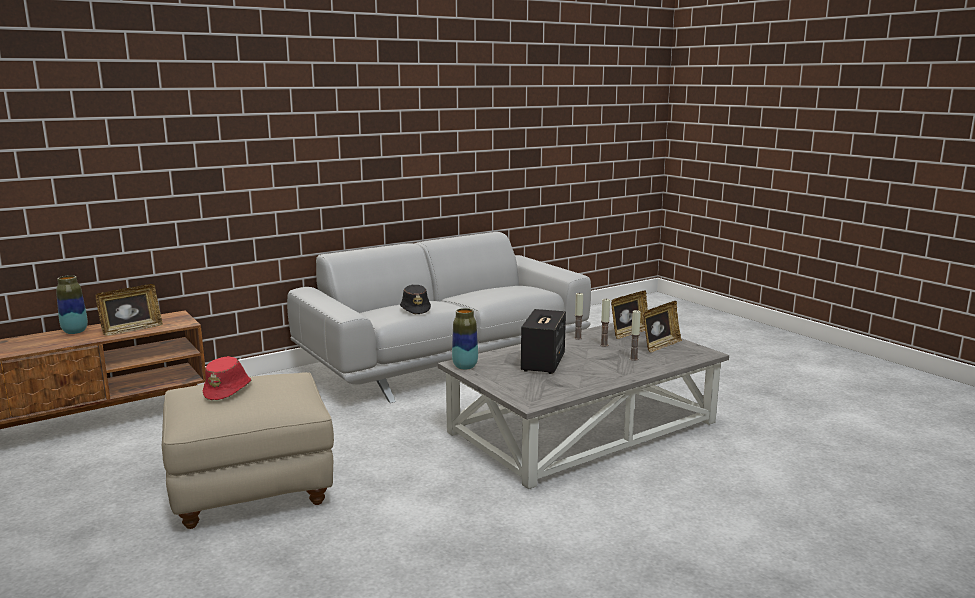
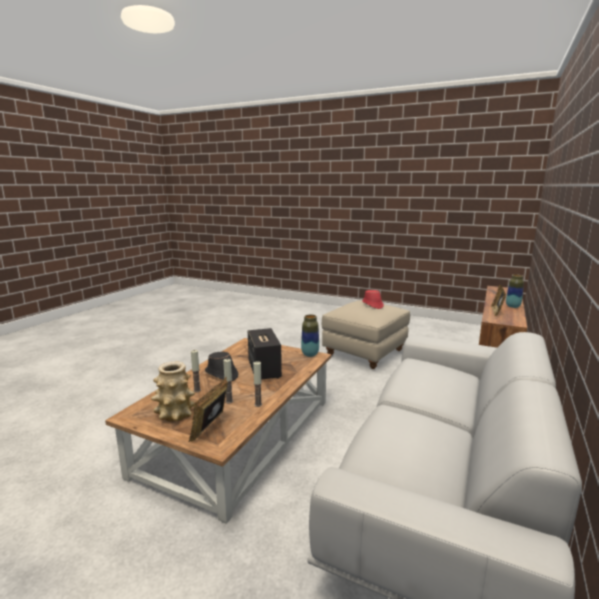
camera: 150 degrees right, 0 degrees up
(415, 309) = (419, 376): black hat -> black hat (221, 374)
(583, 426) = (239, 436): grey coffee table -> brown coffee table
(660, 346) = (175, 414): picture frame -> vase

